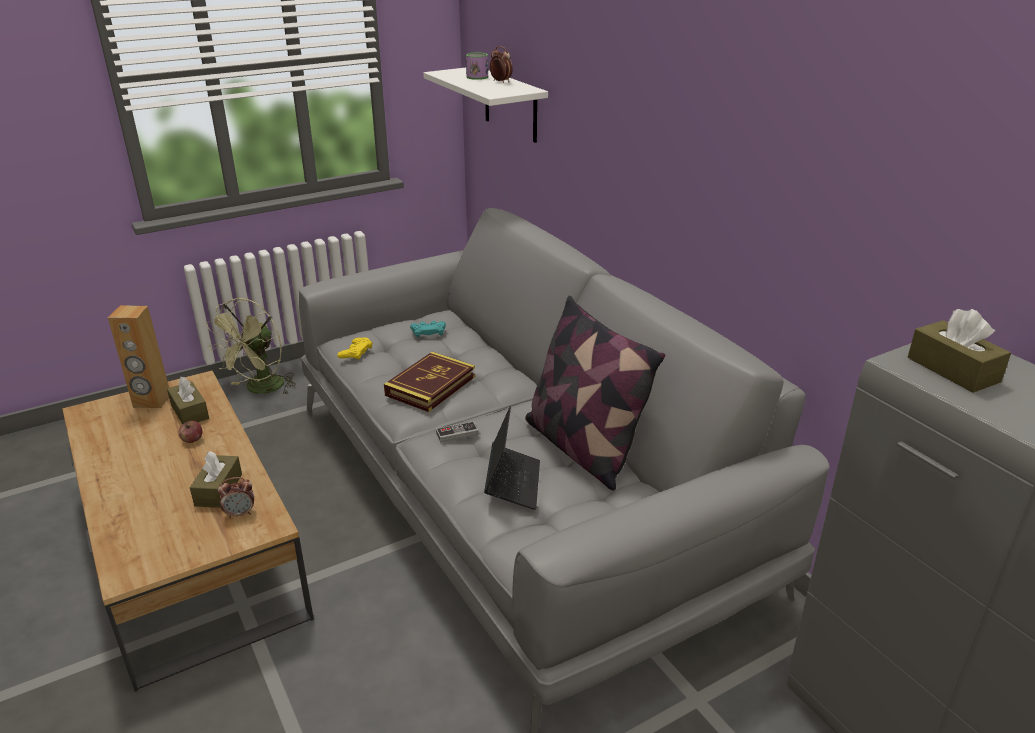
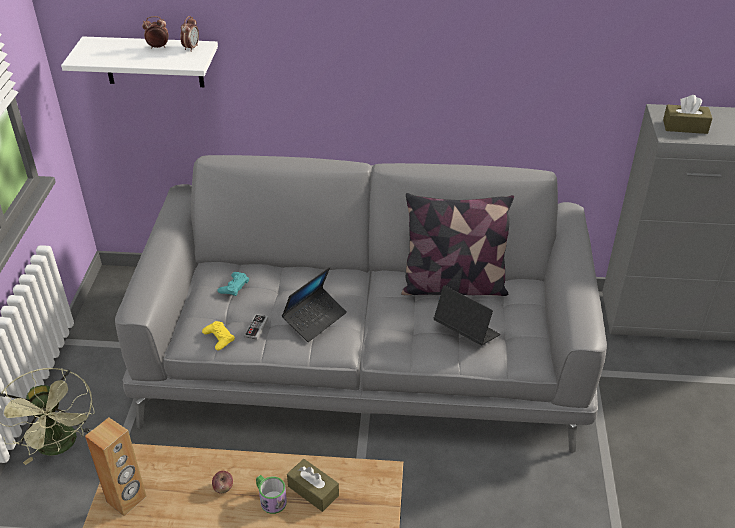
camera: 55 degrees left, 10 degrees up
(190, 412) = (174, 477): brown tissue box -> none
(240, 513) = (355, 486): alarm clock -> alarm clock (191, 48)
(430, 386) = (315, 318): book -> laptop
(457, 434) = (389, 332): game controller -> game controller (256, 328)
(478, 76) = (122, 48): mug -> mug (270, 499)

